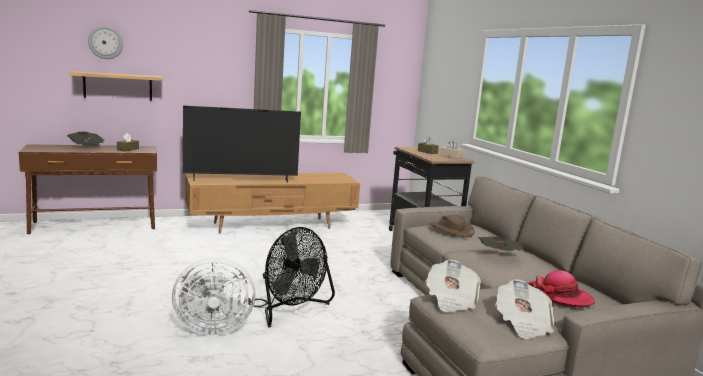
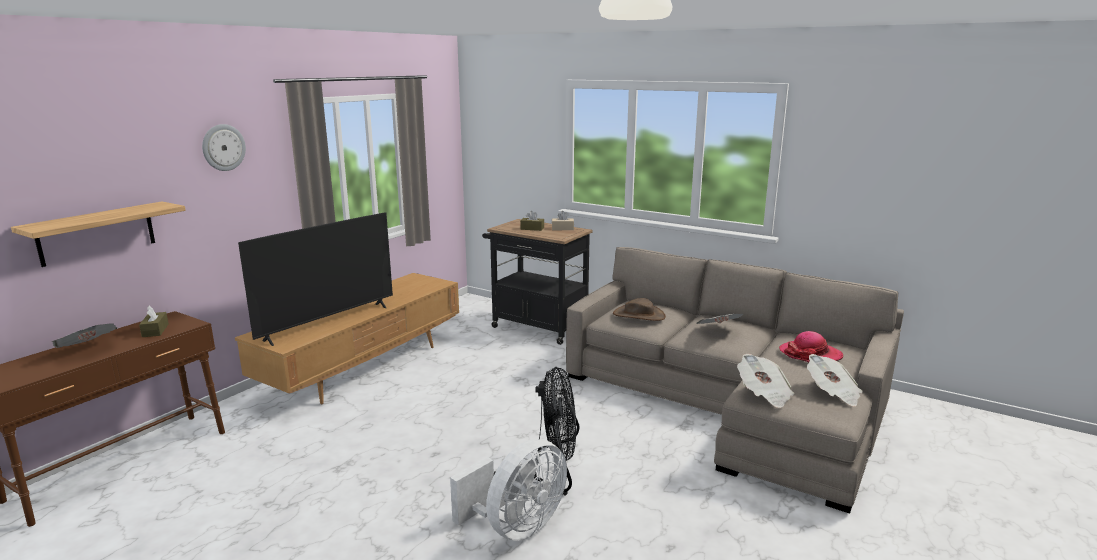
camera: 35 degrees left, 5 degrees up
(105, 42) = (61, 165): wall clock -> wall clock (223, 147)

